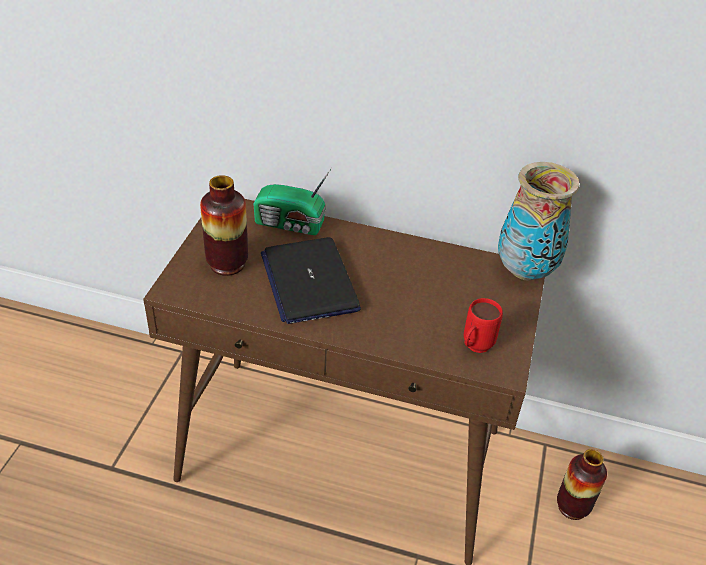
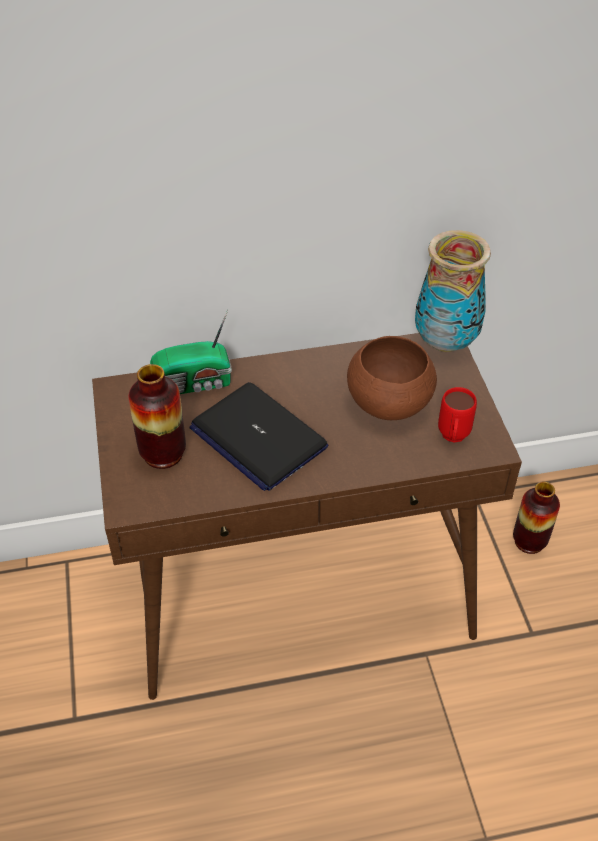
camera: 25 degrees left, 5 degrees up
(437, 299) = (388, 403): none -> brown bowl

